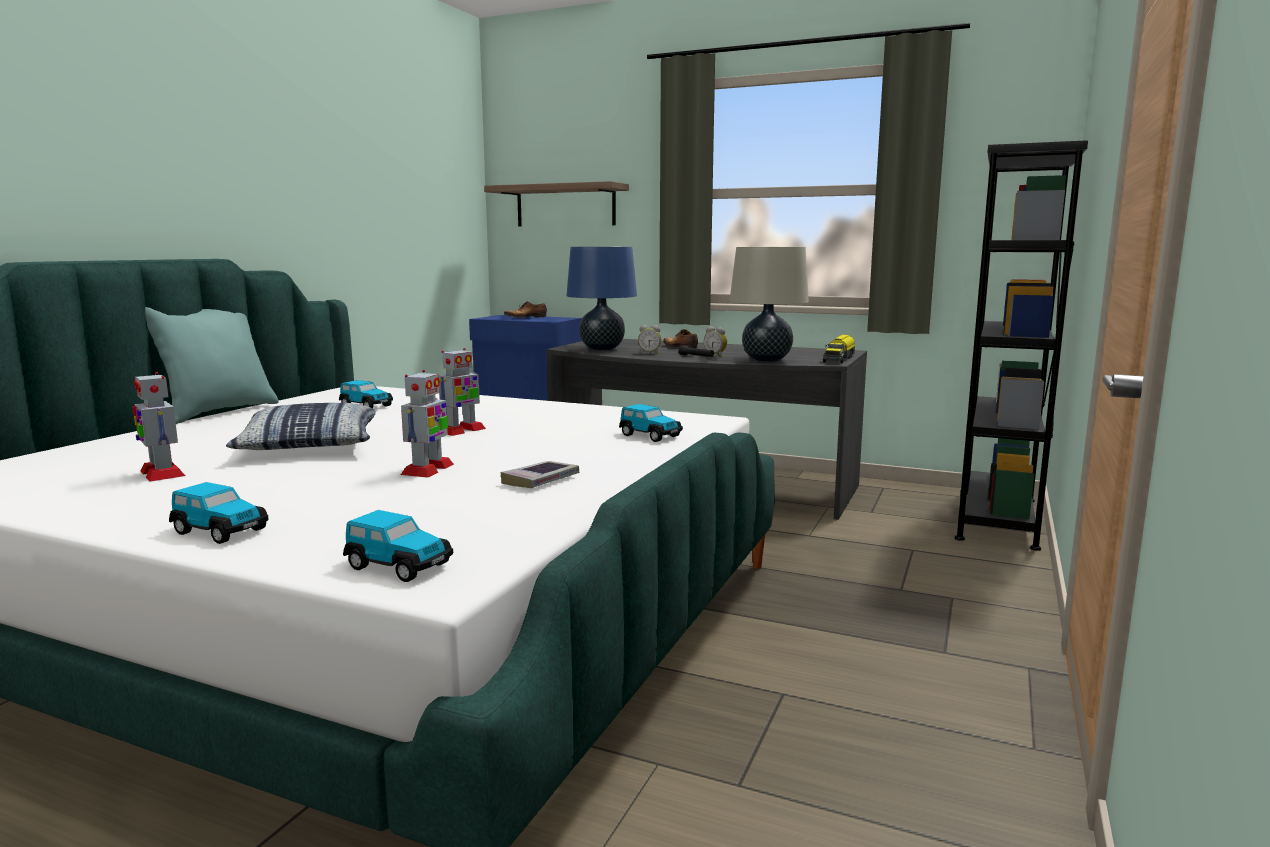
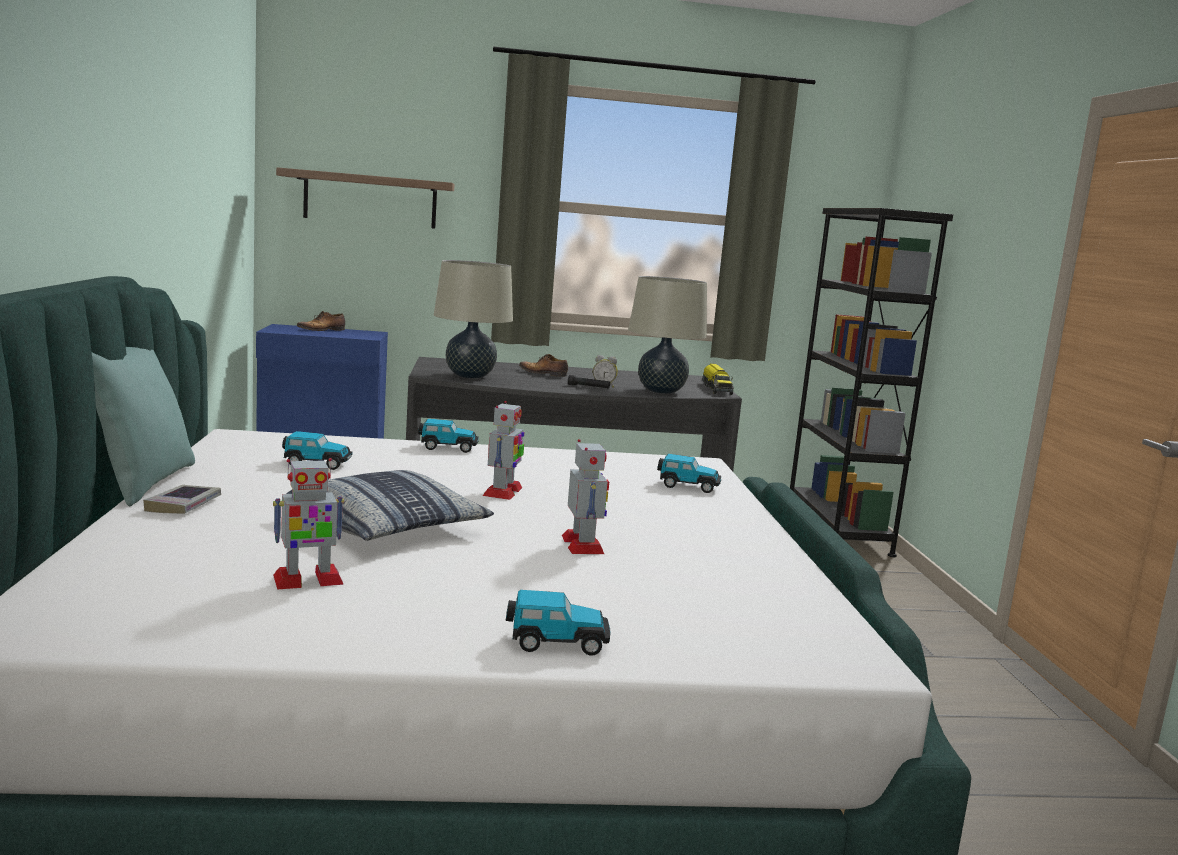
camera: 30 degrees left, 0 degrees up
(162, 473) = (307, 580): toy robot -> toy robot turned 45 degrees counterclockwise
(397, 566) = (792, 651): toy car -> toy car (447, 447)
(540, 480) = (707, 546): book -> book (183, 505)
(602, 349) = (470, 376): blue table lamp -> beige table lamp
(649, 353) = (535, 383): alarm clock -> none

